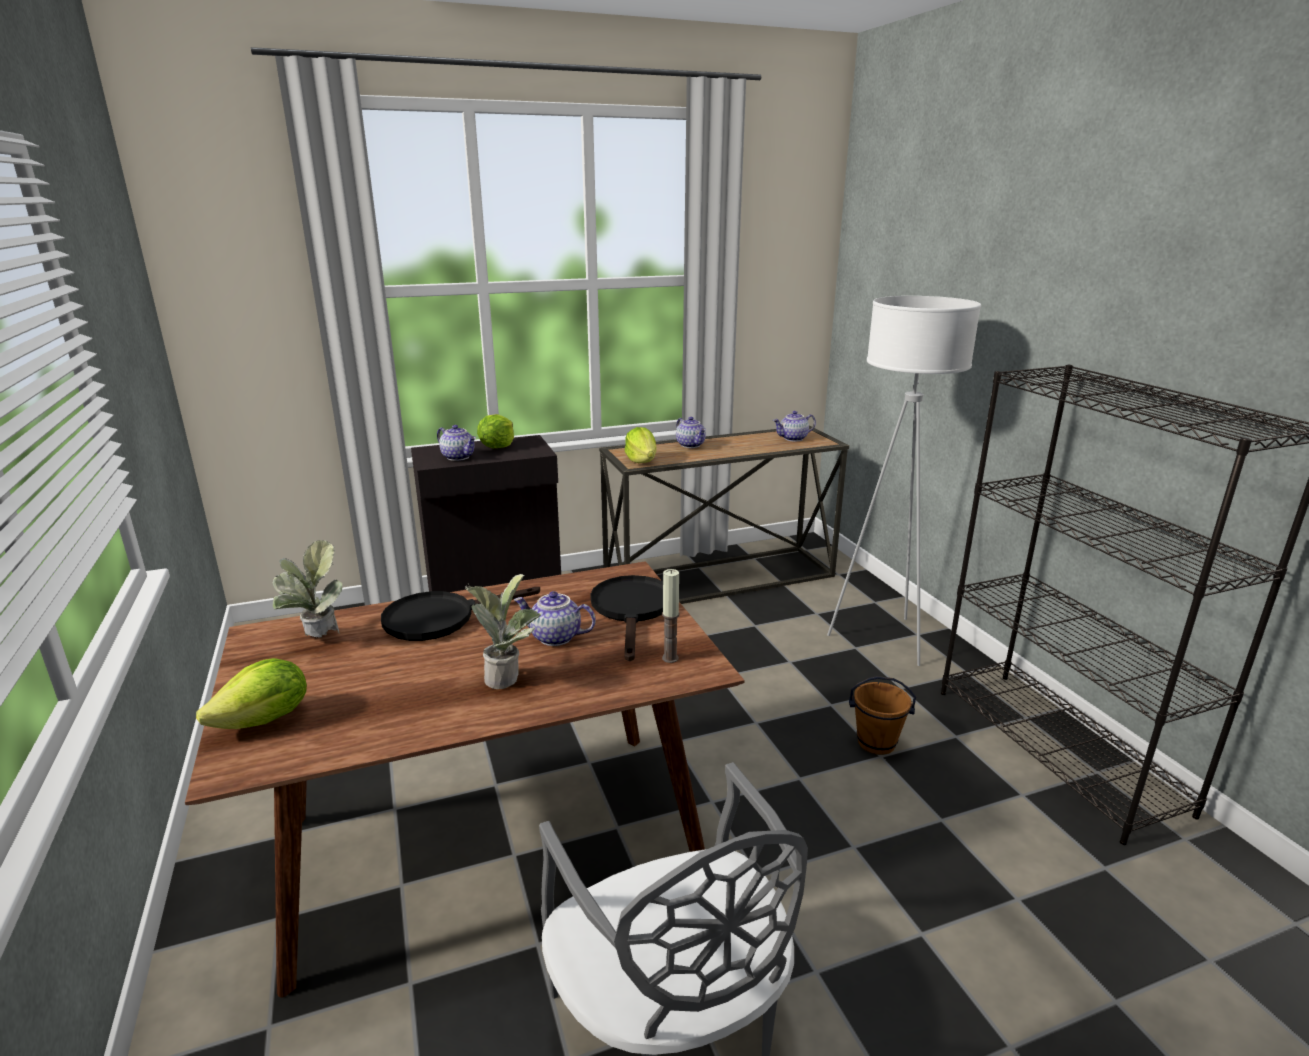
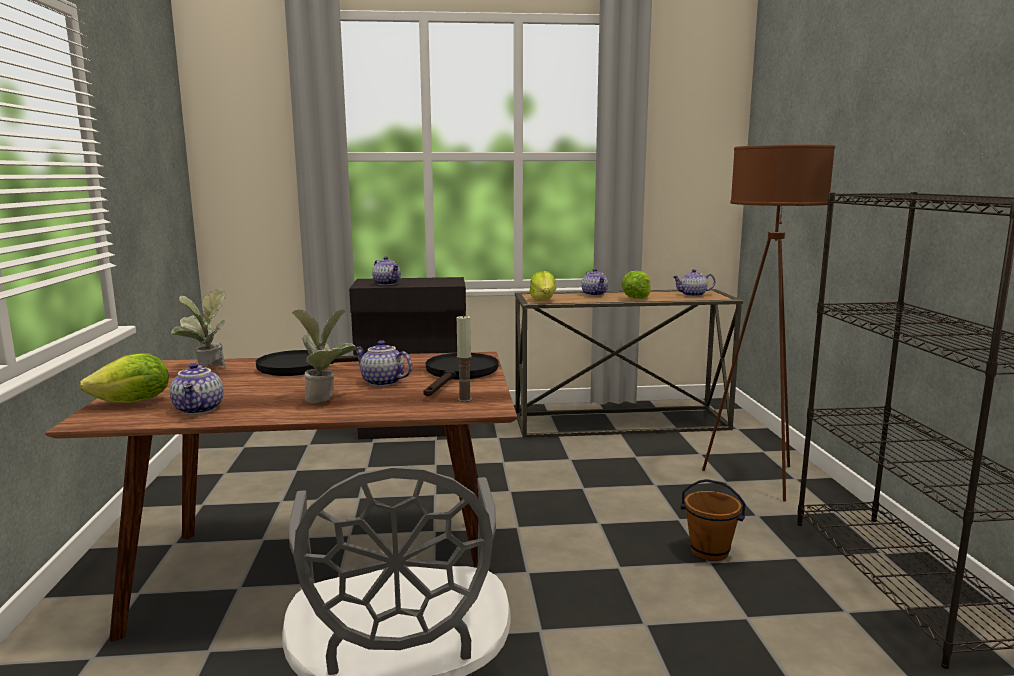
camera: 15 degrees right, 10 degrees down
(365, 722) = (200, 409): none -> teapot
(497, 446) = (423, 280): lettuce -> lettuce (636, 298)
(881, 639) = (756, 478): white floor lamp -> brown floor lamp

